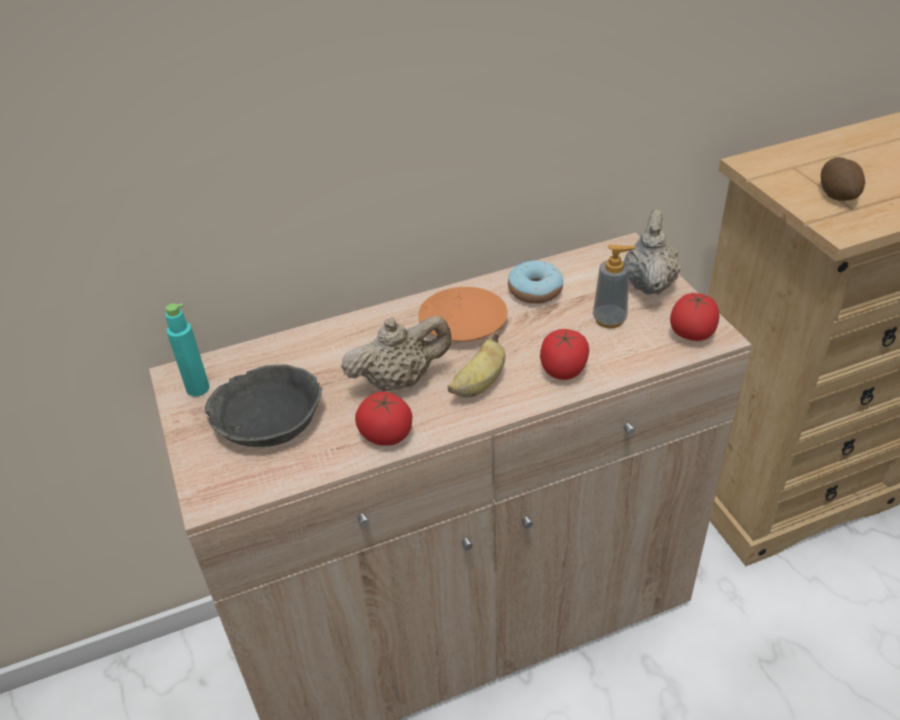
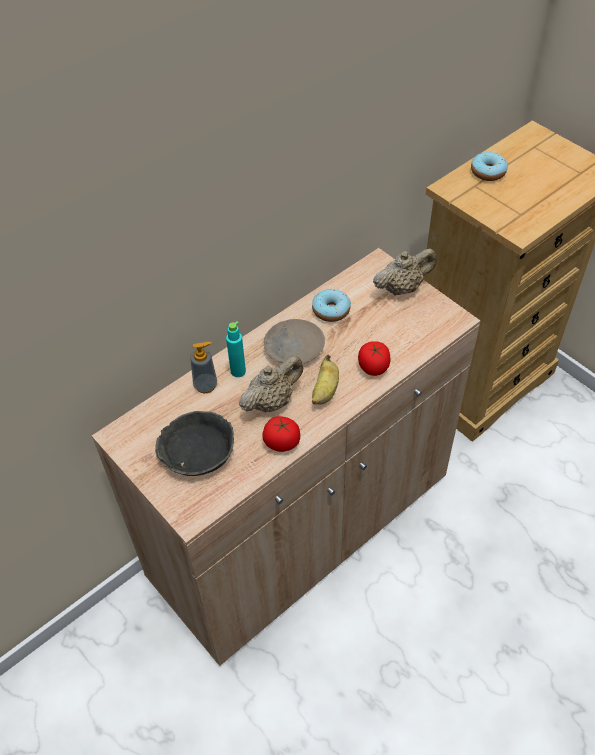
camera: 20 degrees left, 10 degrees up
(198, 388) = (136, 442): turquoise bottle -> turquoise bottle (238, 371)
(462, 323) = (293, 347): orange plate -> beige plate
(609, 319) = (388, 322): soap dispenser -> soap dispenser (206, 385)
(649, 283) = (402, 288): beige teapot -> beige teapot turned 75 degrees clockwise
(692, 333) = (442, 320): tomato -> none
(819, 155) = (488, 172): none -> donut
(839, 195) = (509, 204): potato -> none

